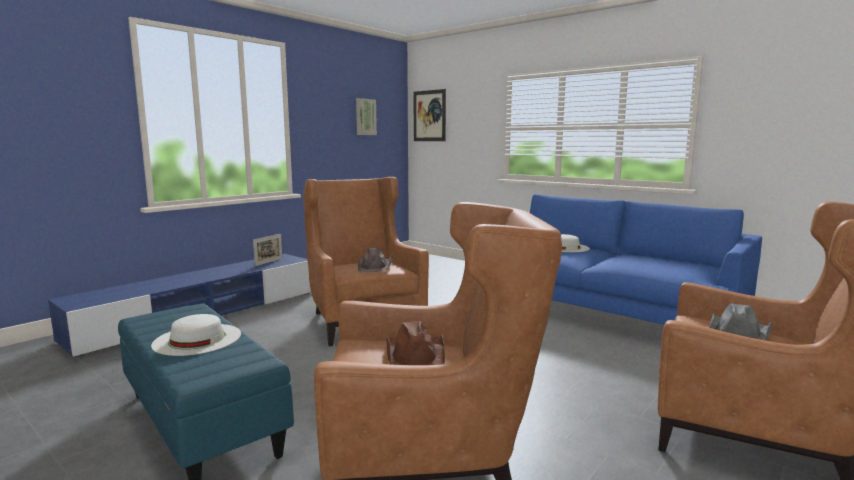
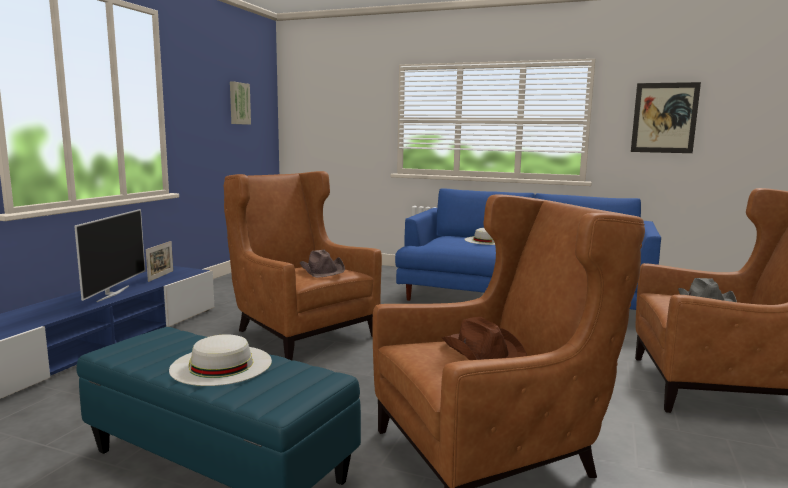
camera: 20 degrees left, 0 degrees up
(220, 273) = (112, 293): none -> television
(429, 116) = (306, 104): picture -> picture (664, 118)

